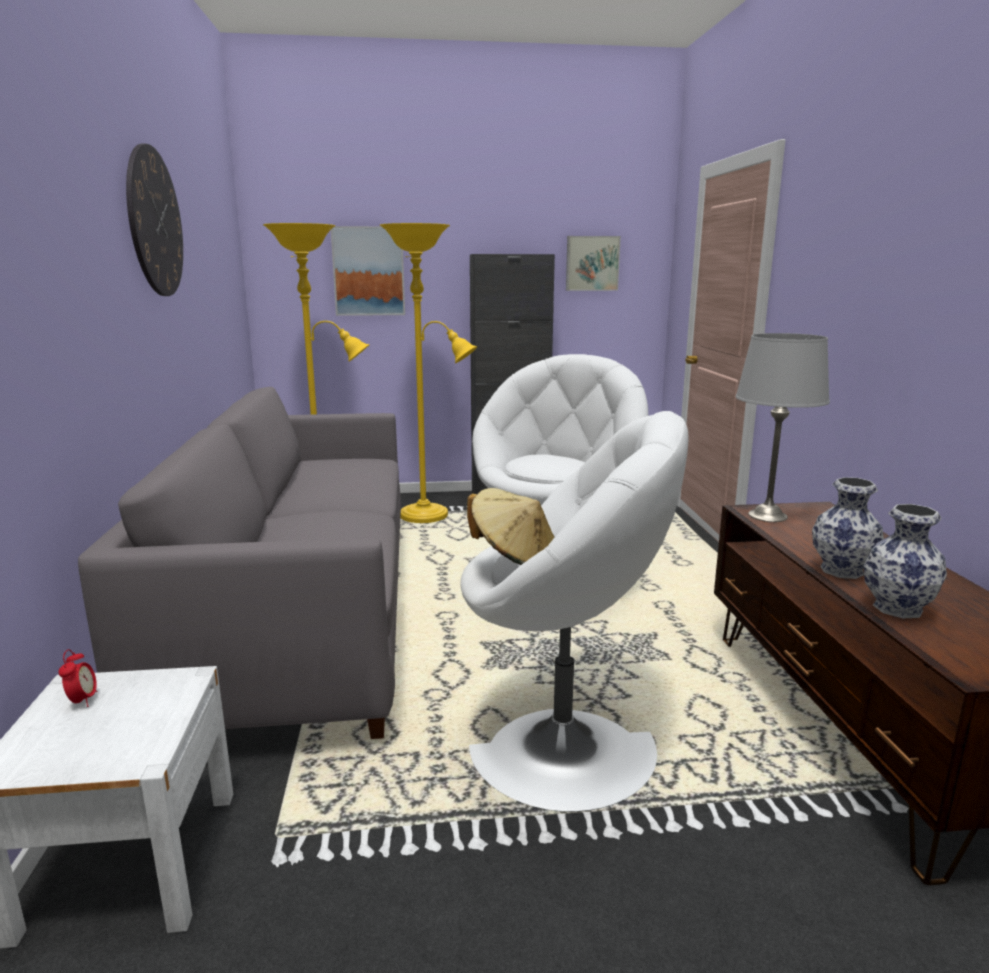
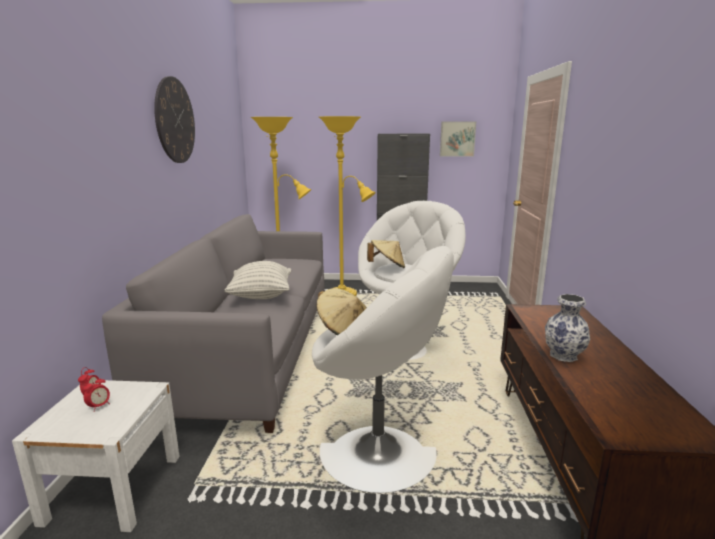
camera: 10 degrees right, 0 degrees up
(104, 717) = (99, 406): none -> alarm clock
(327, 517) = (261, 296): none -> pillow
(368, 271) = (316, 144): picture -> none
(525, 460) = (387, 267): none -> beige hat
(767, 515) = (532, 313): grey table lamp -> none
(896, 608) = (587, 385): vase -> none

